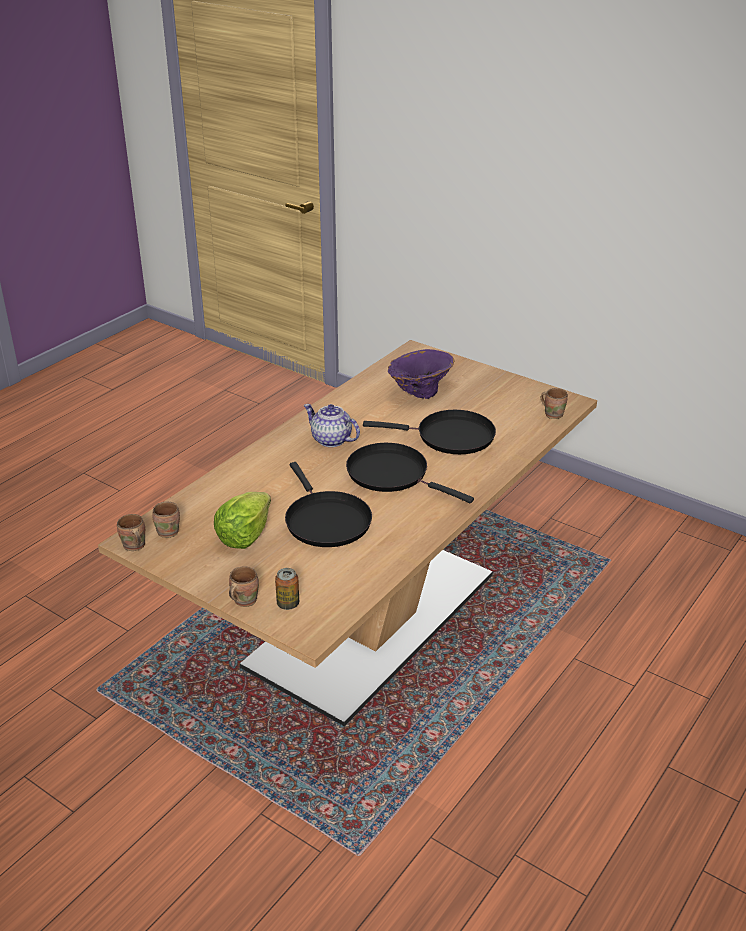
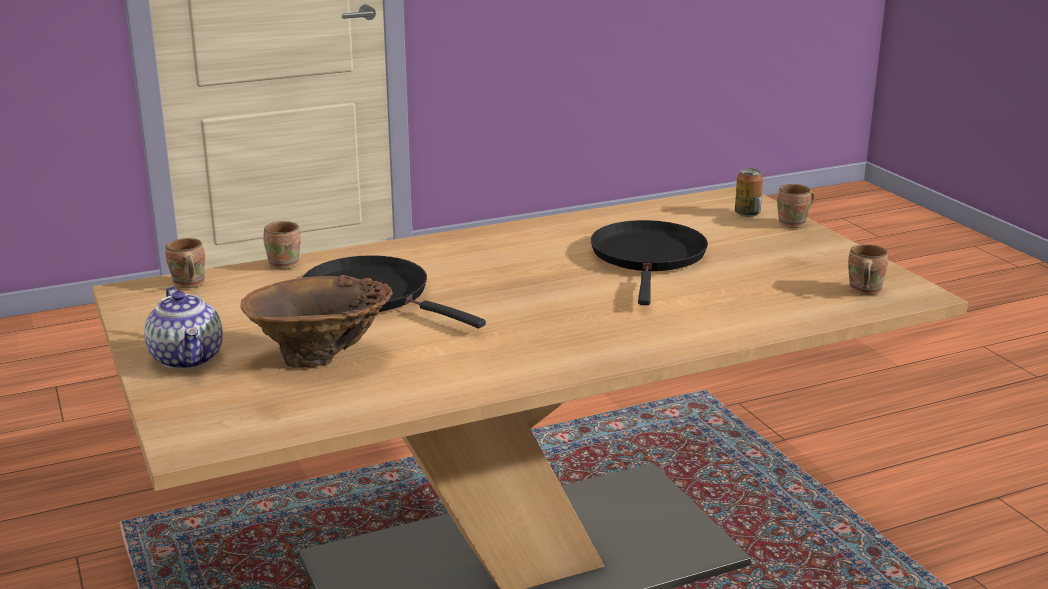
camera: 150 degrees left, 10 degrees down
(133, 547) = (916, 287): brown mug -> brown mug (286, 264)
(245, 535) = (762, 267): lettuce -> none
(330, 440) = (549, 334): teapot -> teapot (188, 358)
(392, 474) = (512, 277): black frying pan -> none
(419, 394) = (321, 360): purple vase -> brown vase

